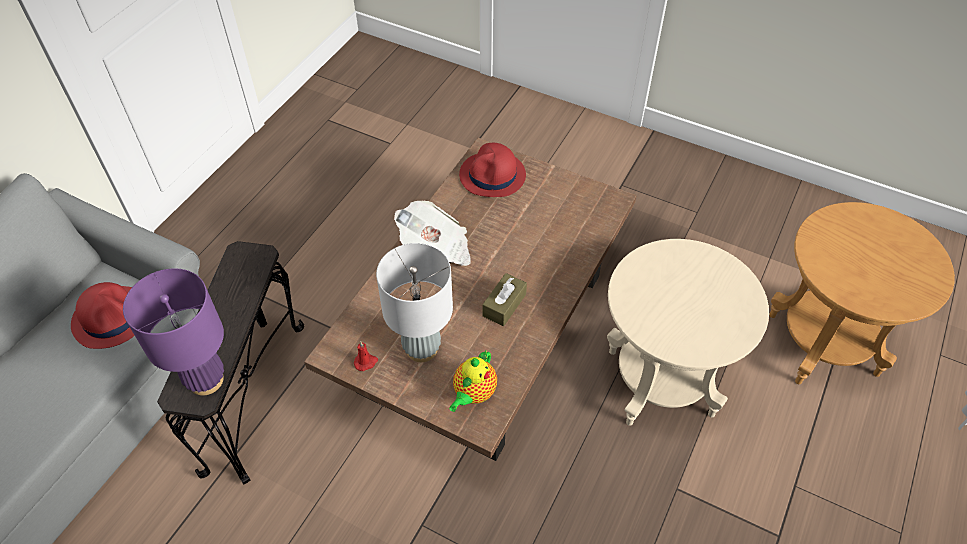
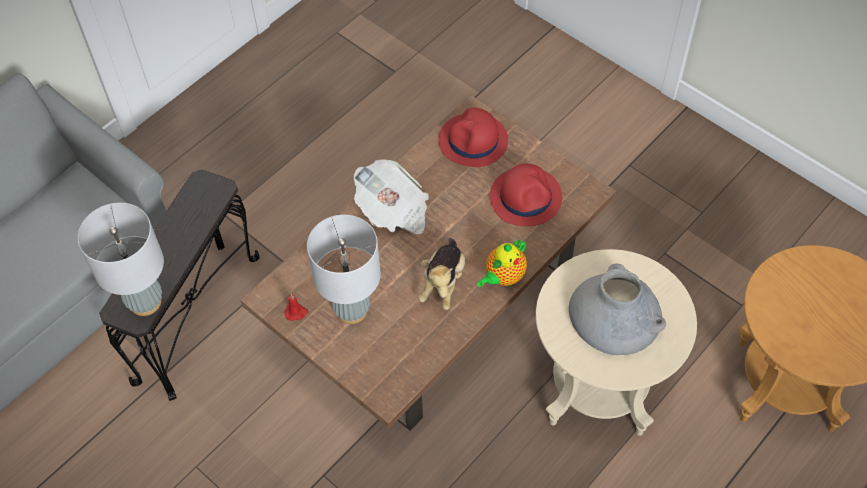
camera: 15 degrees right, 5 degrees up
(111, 317) = (76, 219): red hat -> red hat (526, 197)
(206, 380) = (145, 302): purple table lamp -> grey table lamp
(473, 394) = (387, 365): teapot -> teapot (503, 277)
(504, 305) = (443, 282): brown tissue box -> plush toy
(686, 298) = (615, 315): none -> grey vase

